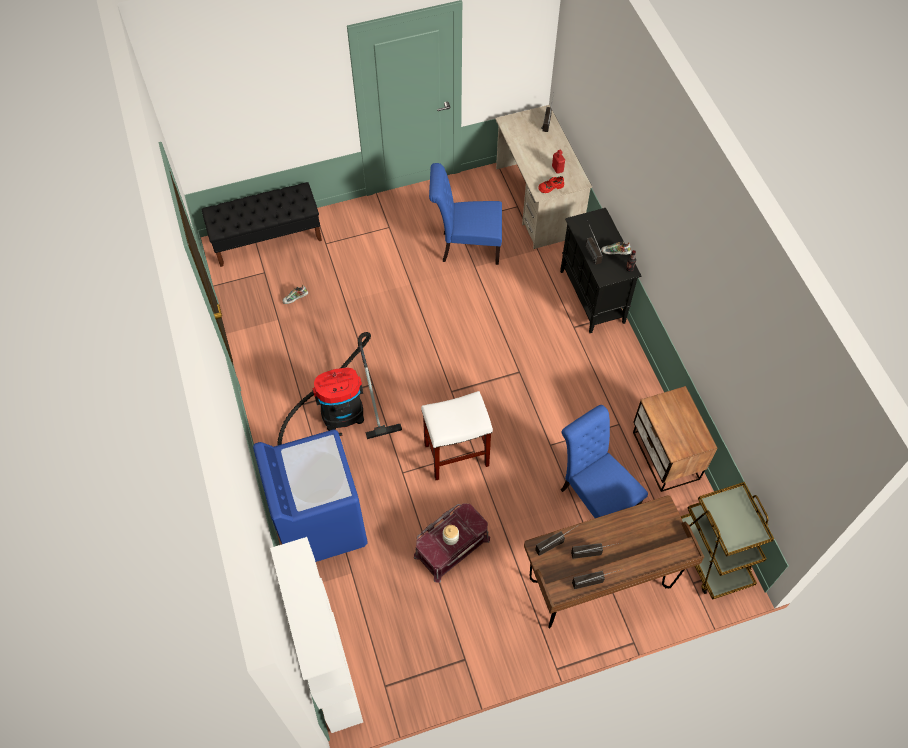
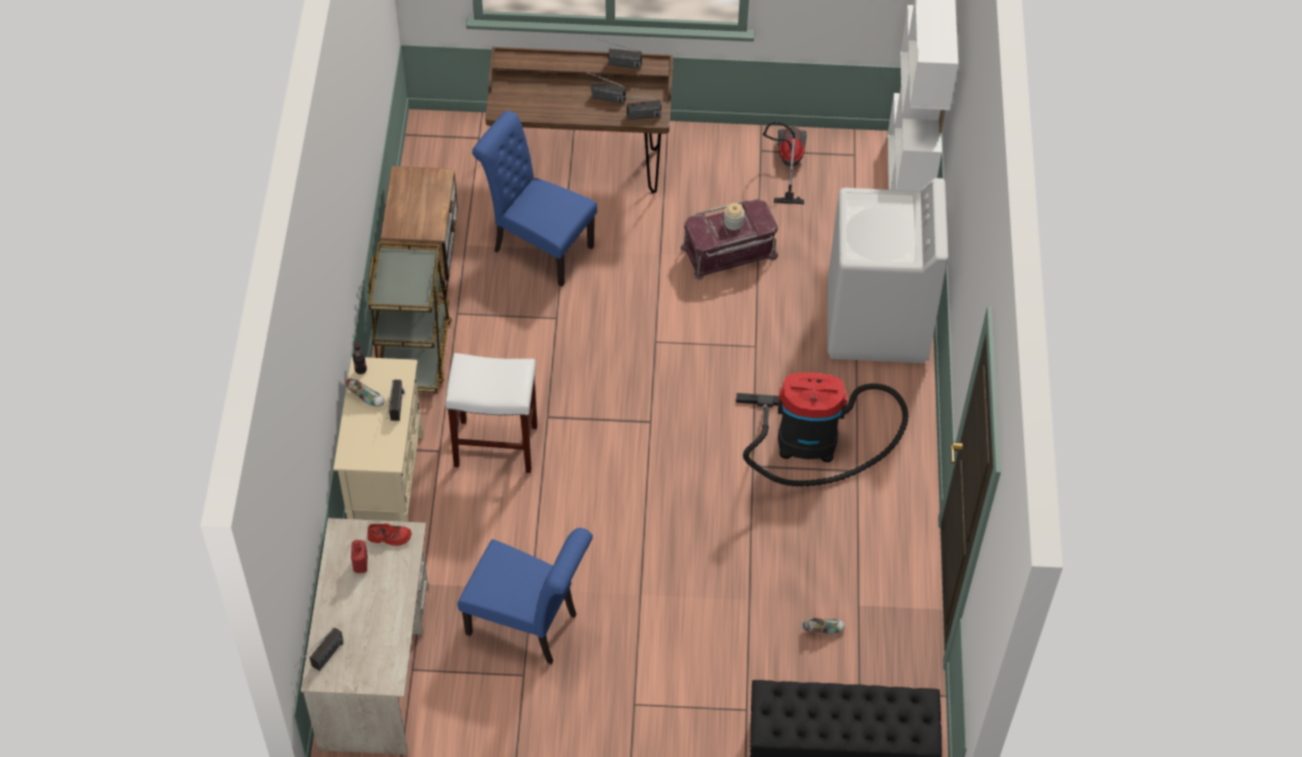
camera: 160 degrees left, 5 degrees down
(320, 523) = (877, 323): blue washing machine -> white washing machine
(438, 653) = (787, 164): none -> vacuum cleaner
(455, 455) = (680, 344): white stool -> white stool (497, 445)
(592, 297) = (387, 483): black cabinet -> beige cabinet
(593, 498) = (537, 247): blue chair -> blue chair turned 135 degrees clockwise
(712, 556) = (441, 154): brown cart -> brown cart (414, 353)

